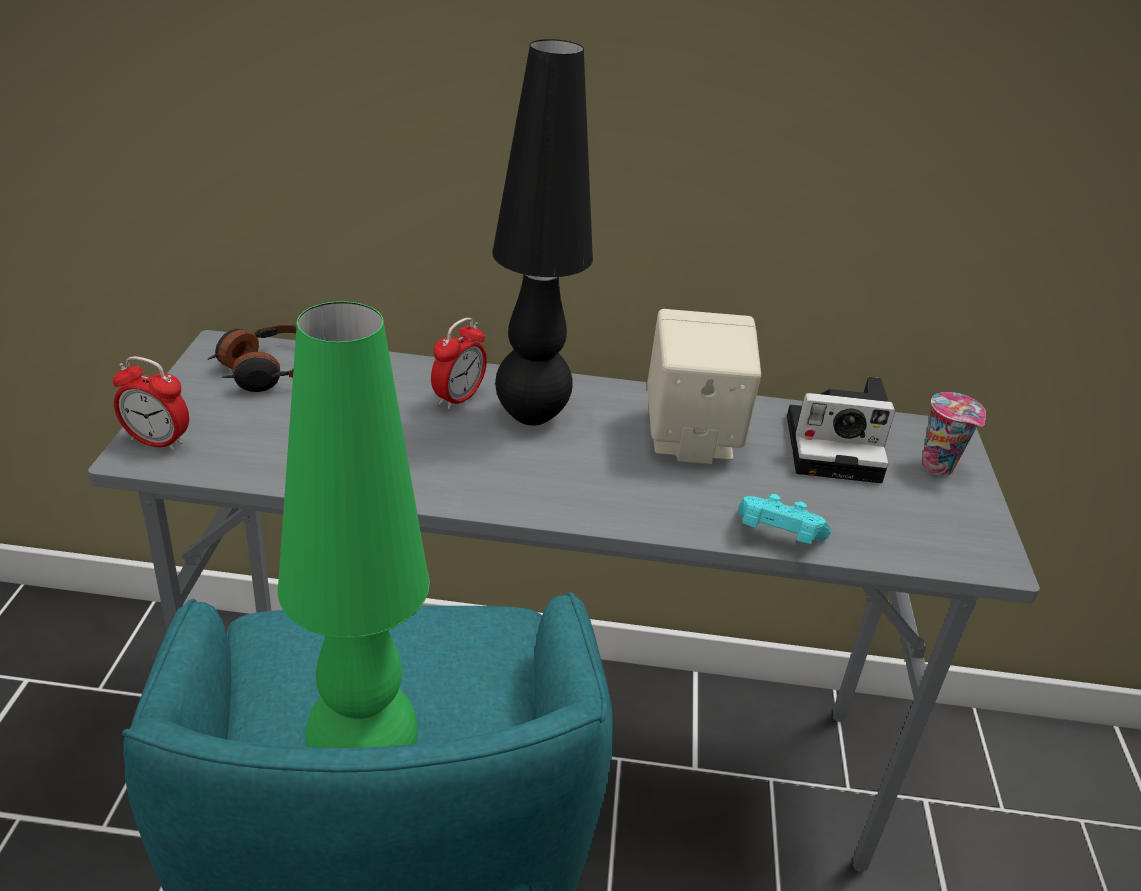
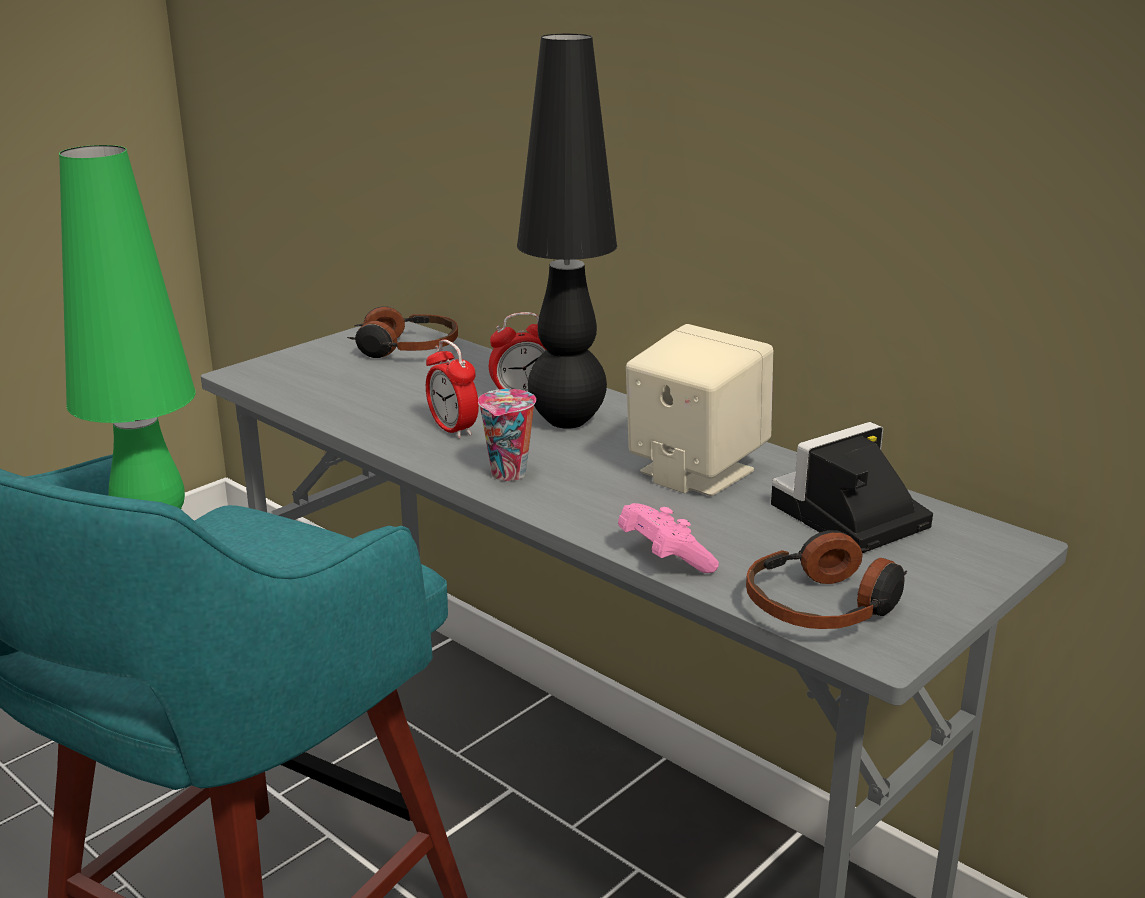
camera: 40 degrees right, 10 degrees down
(157, 442) = (264, 370): alarm clock -> alarm clock (453, 429)
(777, 536) = (664, 558): turquoise game controller -> pink game controller
(837, 447) = (846, 518): camera -> camera turned 105 degrees clockwise
(921, 536) = (825, 605): none -> headphones
(939, 468) = (948, 565): cup -> cup (509, 474)

